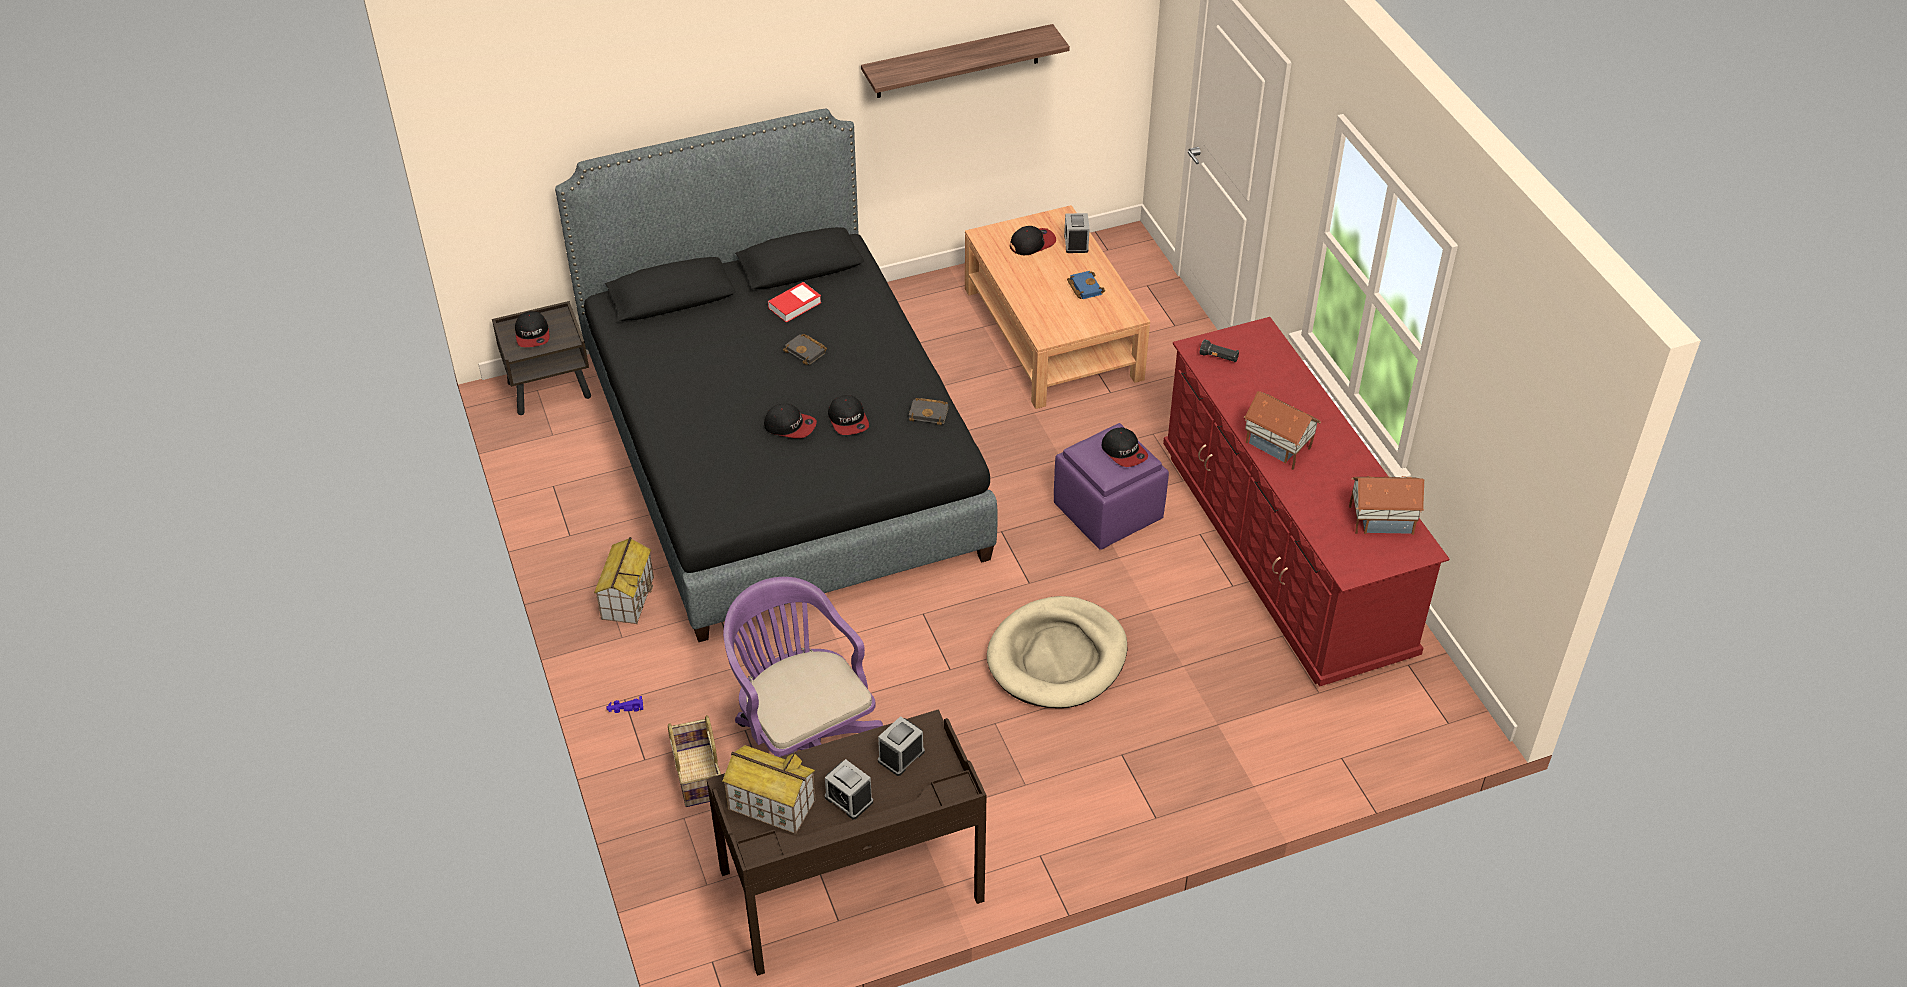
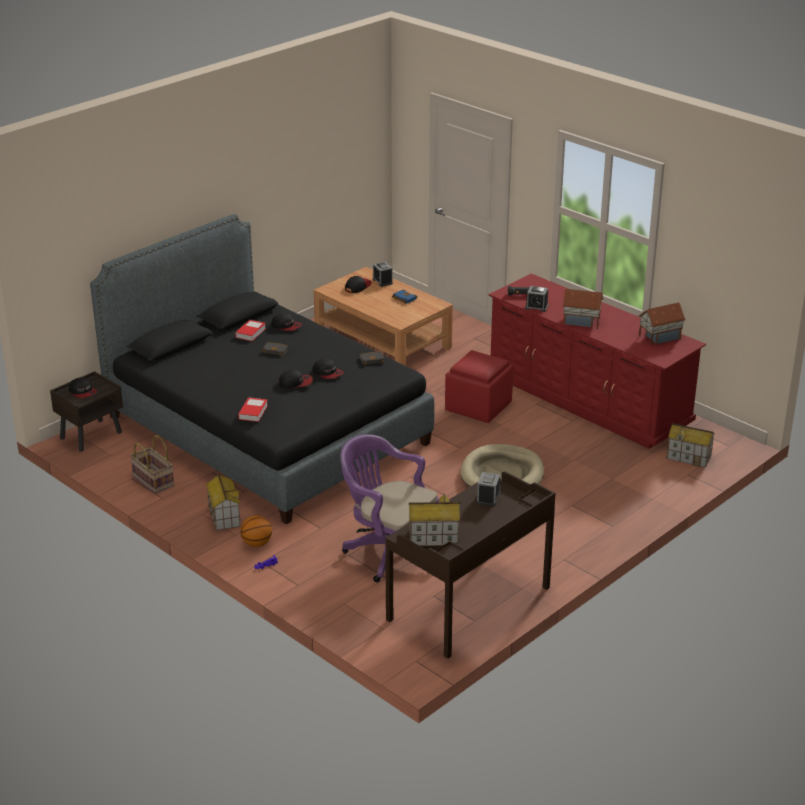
camera: 25 degrees left, 15 degrees down
(638, 663) = (256, 543): none -> basketball
(695, 465) = (253, 412): none -> book
(696, 775) = (336, 583): basket -> basket (152, 481)
(849, 799) = (475, 523): alarm clock -> alarm clock (536, 307)
(958, 61) = (296, 179): shelf -> none
(1108, 511) = (478, 407): purple ottoman -> red ottoman
(1124, 452) = (486, 359): cap -> cap (286, 326)
(1368, 723) = (689, 457): none -> toy house

